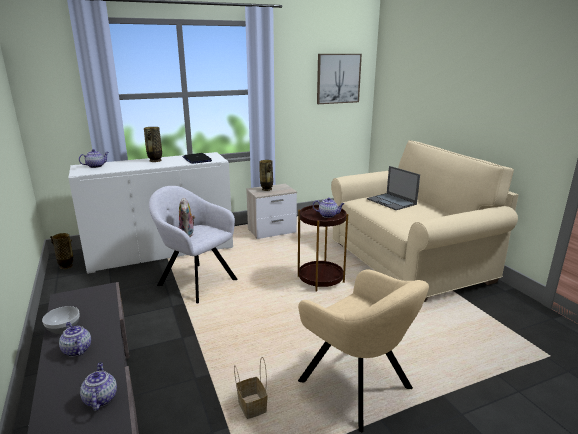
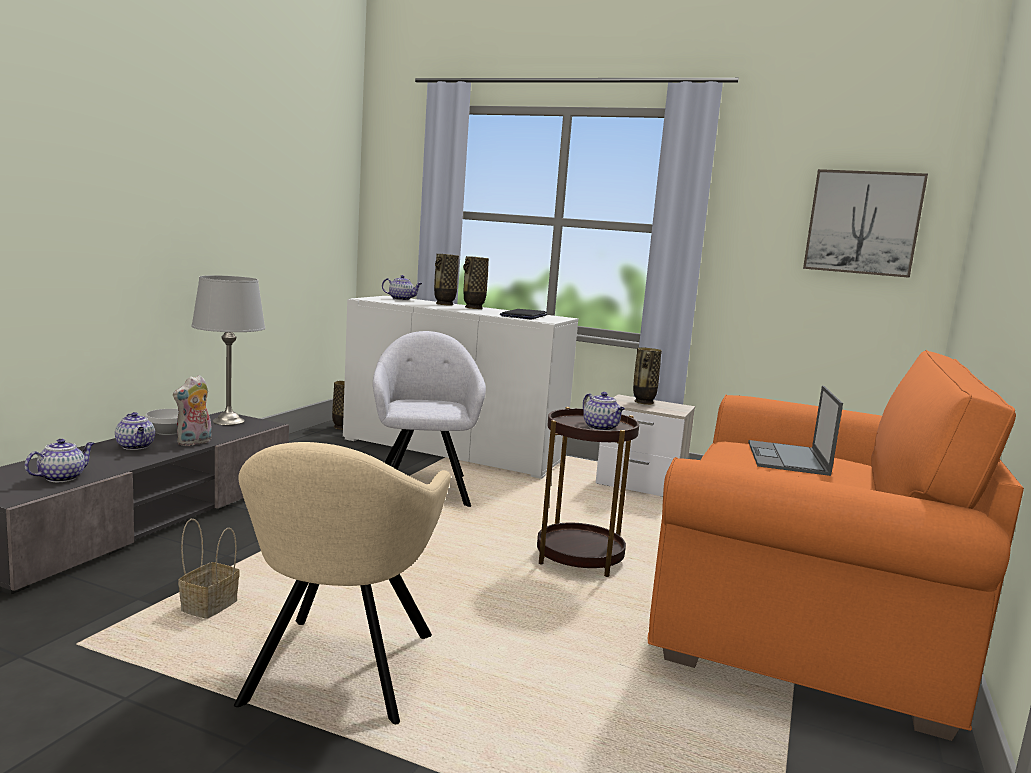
camera: 45 degrees right, 10 degrees down
(76, 350) = (136, 446): teapot -> teapot turned 135 degrees clockwise
(77, 299) = (228, 421): none -> grey table lamp
(132, 163) = (444, 304): none -> vase
(188, 234) = (416, 403): plush toy -> plush toy (194, 442)
(409, 261) = (801, 614): beige sofa -> orange sofa

